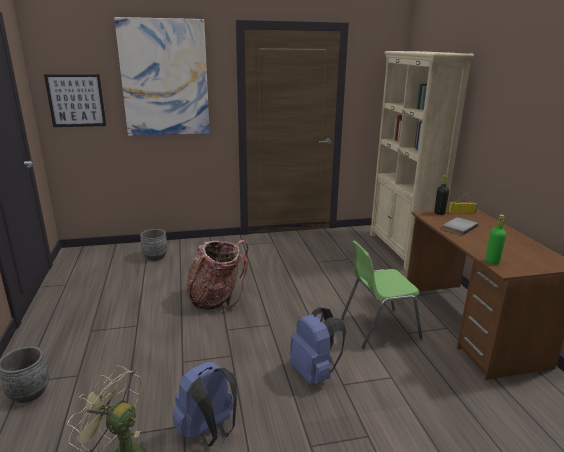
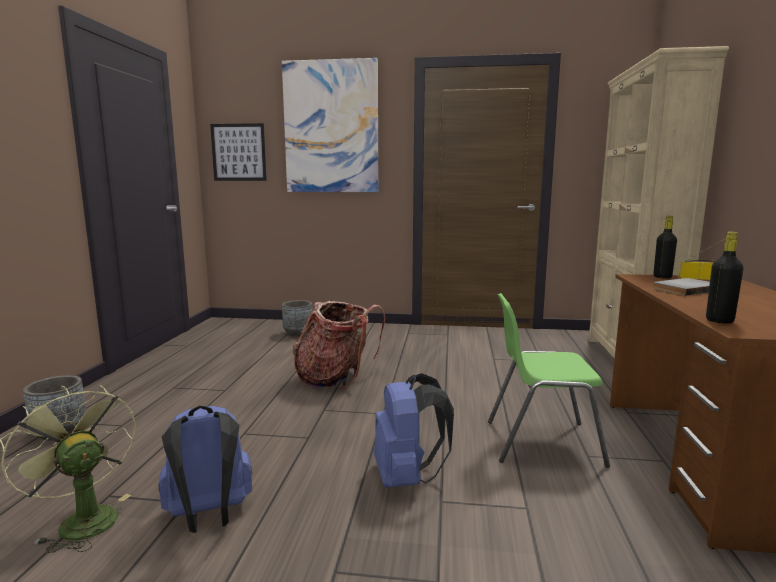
camera: 20 degrees right, 10 degrees down
(492, 261) = (719, 320): green bottle -> black bottle

